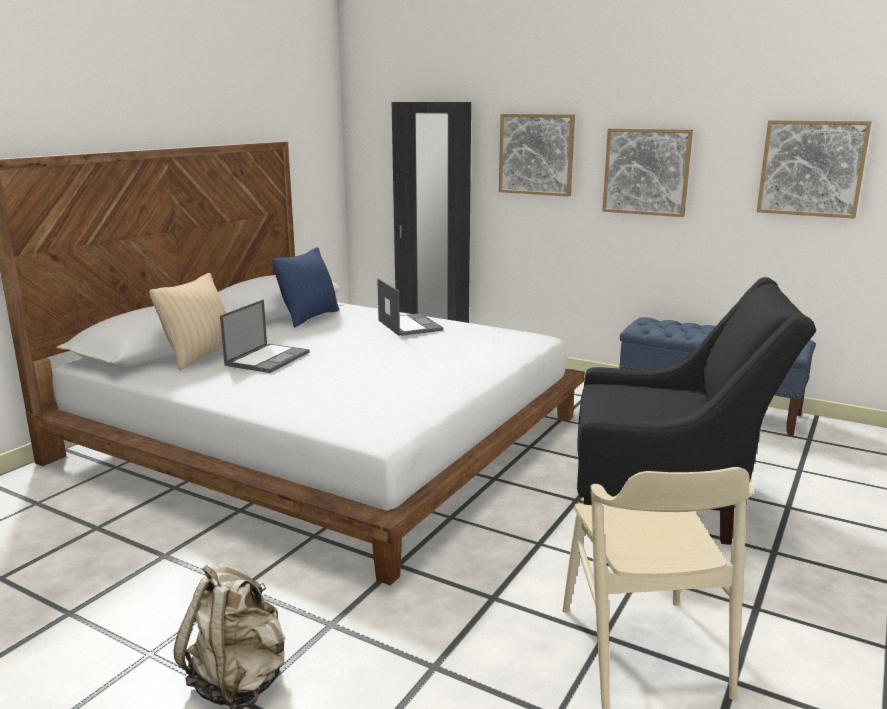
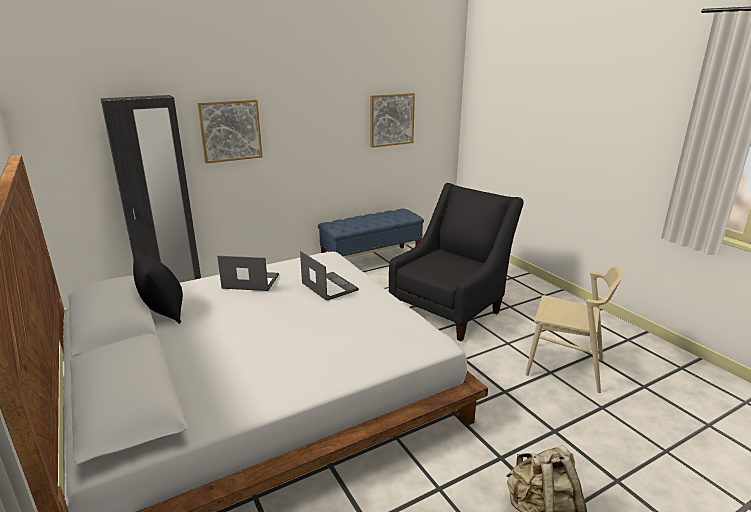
camera: 60 degrees left, 5 degrees up
(200, 356) = (190, 383): beige pillow -> none
(268, 358) = (248, 351): laptop -> laptop (329, 286)
(309, 317) = (163, 311): blue pillow -> black pillow
(646, 172) = (309, 133): picture -> none

